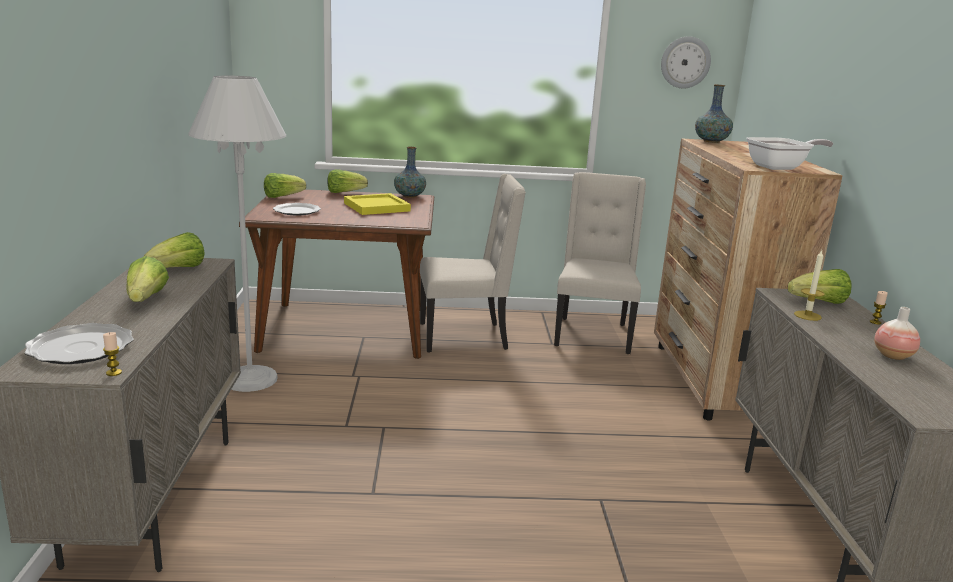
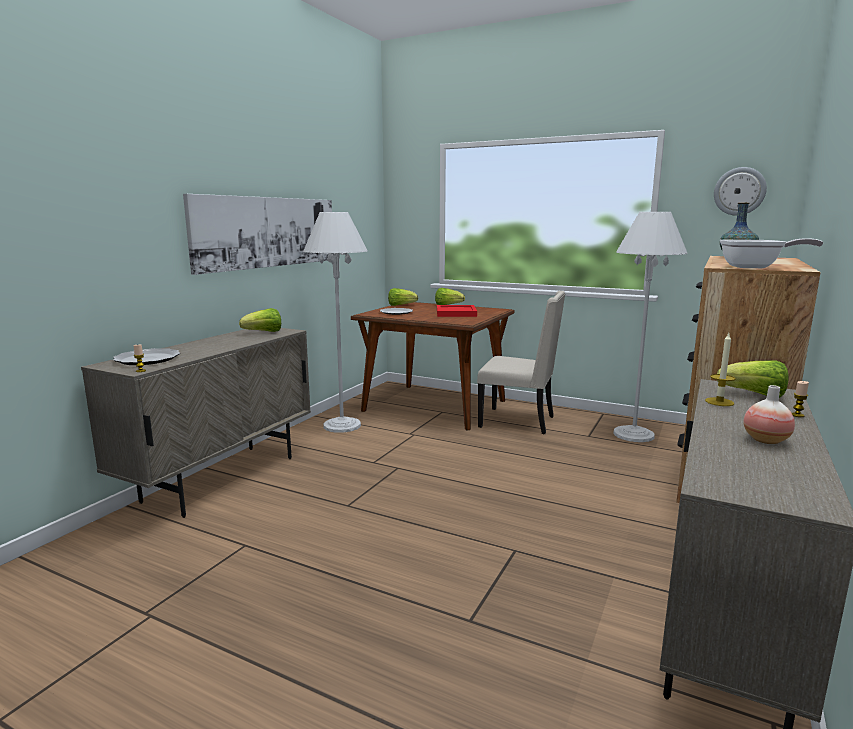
camera: 30 degrees right, 5 degrees down
(142, 109) = (268, 232): none -> picture
(146, 299) = (220, 343): lettuce -> none
(378, 207) = (456, 313): yellow tray -> red tray
(409, 196) = (492, 309): vase -> none
(592, 334) = (633, 434): beige chair -> white floor lamp

